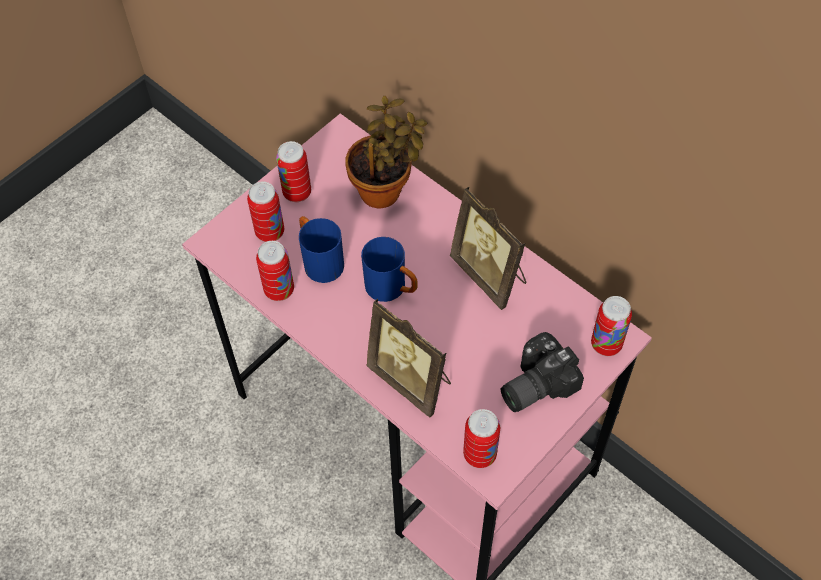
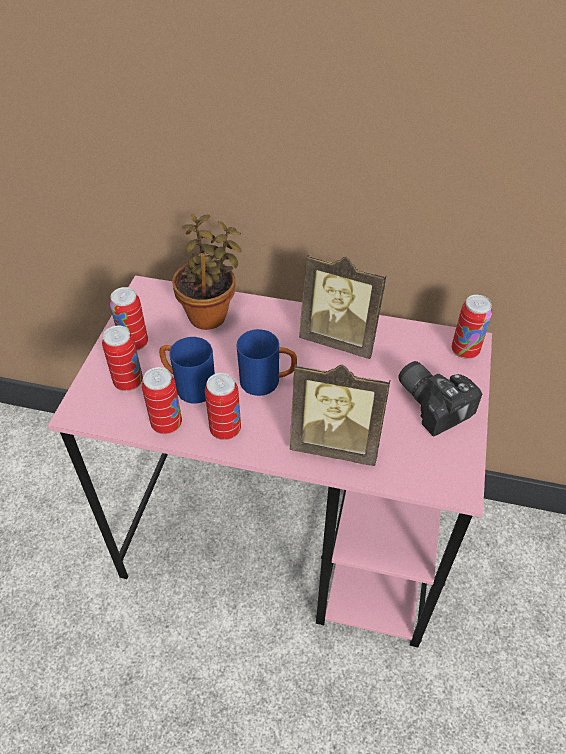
camera: 30 degrees left, 10 degrees down
(479, 454) = (436, 477): can -> can (225, 430)
(533, 383) = (434, 402): camera -> camera turned 120 degrees clockwise

